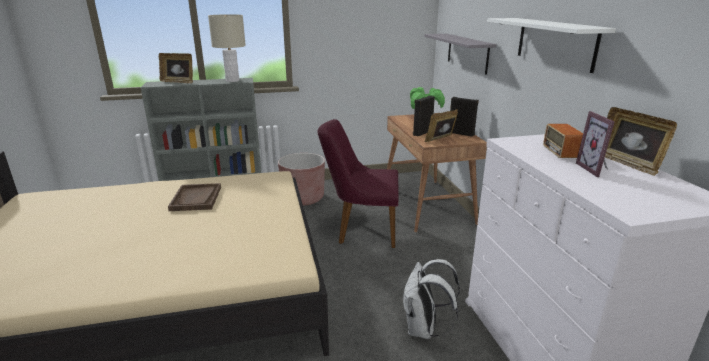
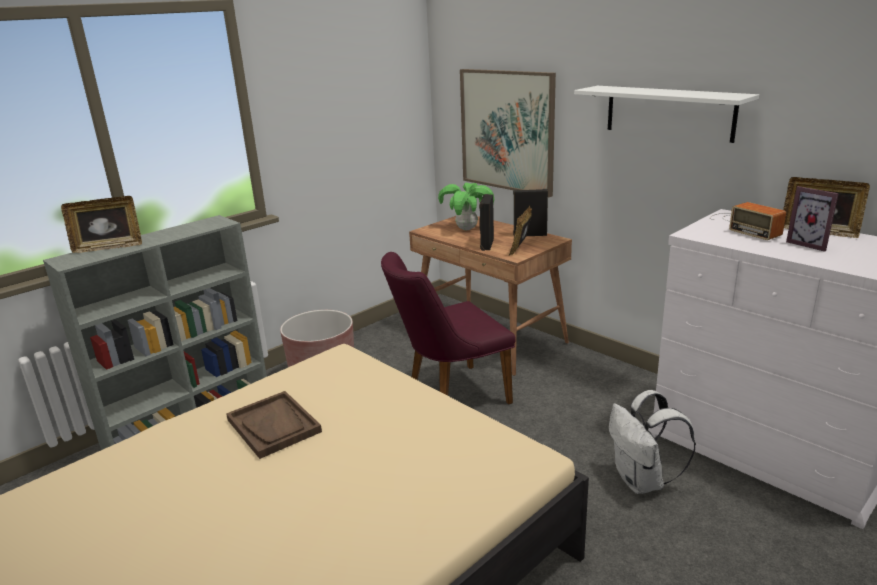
camera: 30 degrees left, 0 degrees up
(232, 81) = (200, 226): beige table lamp -> none
(467, 52) = (507, 131): grey shelf -> picture

